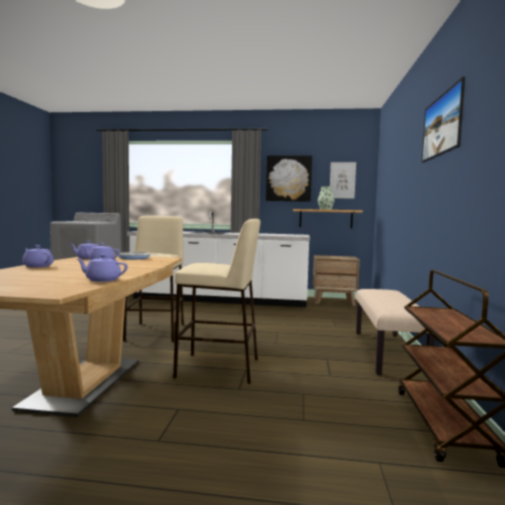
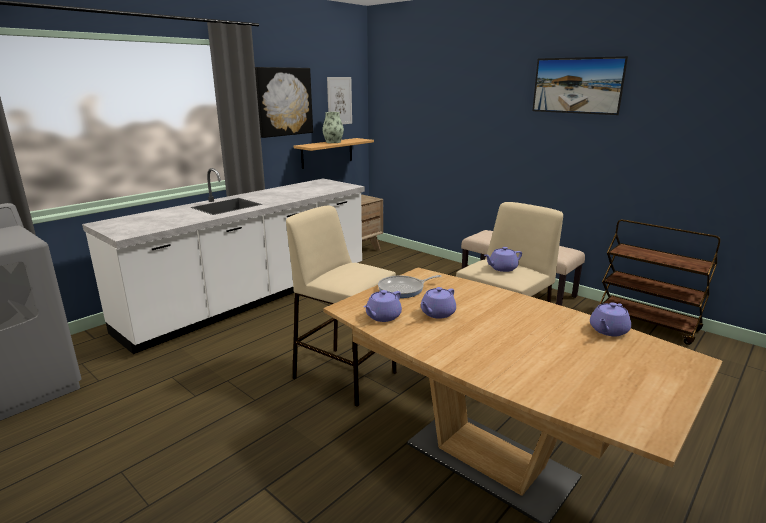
camera: 55 degrees left, 15 degrees up
(37, 266) = (461, 357): purple teapot -> purple teapot (502, 268)

